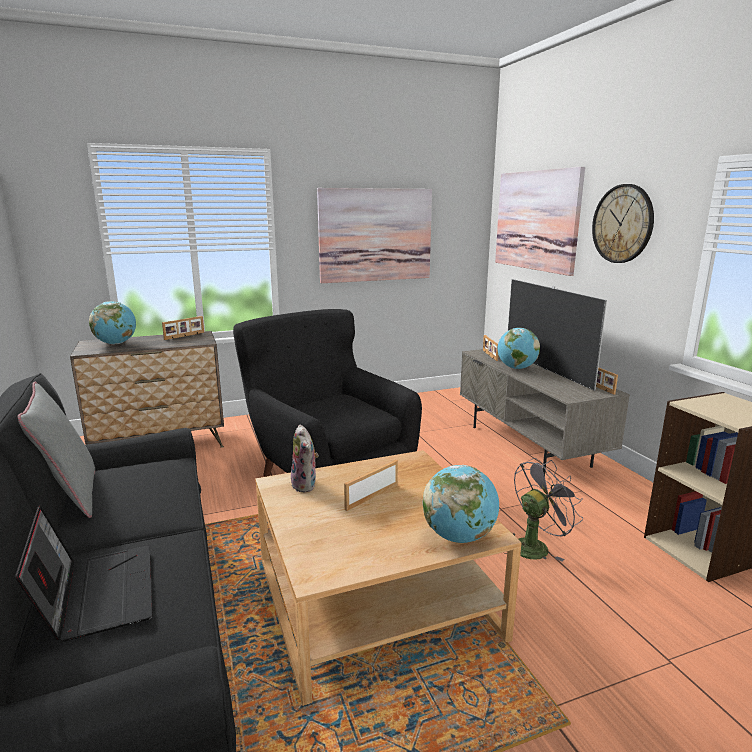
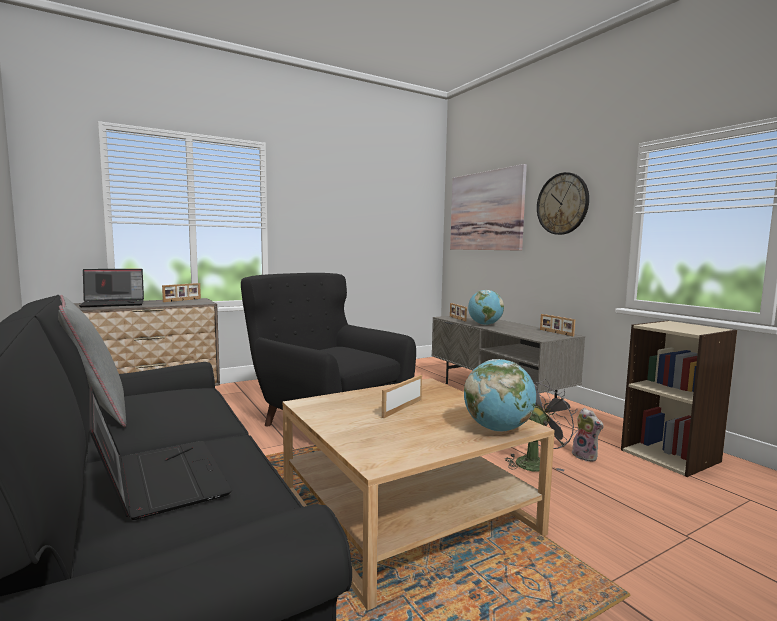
camera: 10 degrees left, 10 degrees down
(116, 343) = (114, 304): globe -> laptop
(306, 485) = (335, 403): plush toy -> plush toy (586, 456)
(375, 235) = (353, 222): picture -> none
(546, 369) = (509, 325): television -> none

